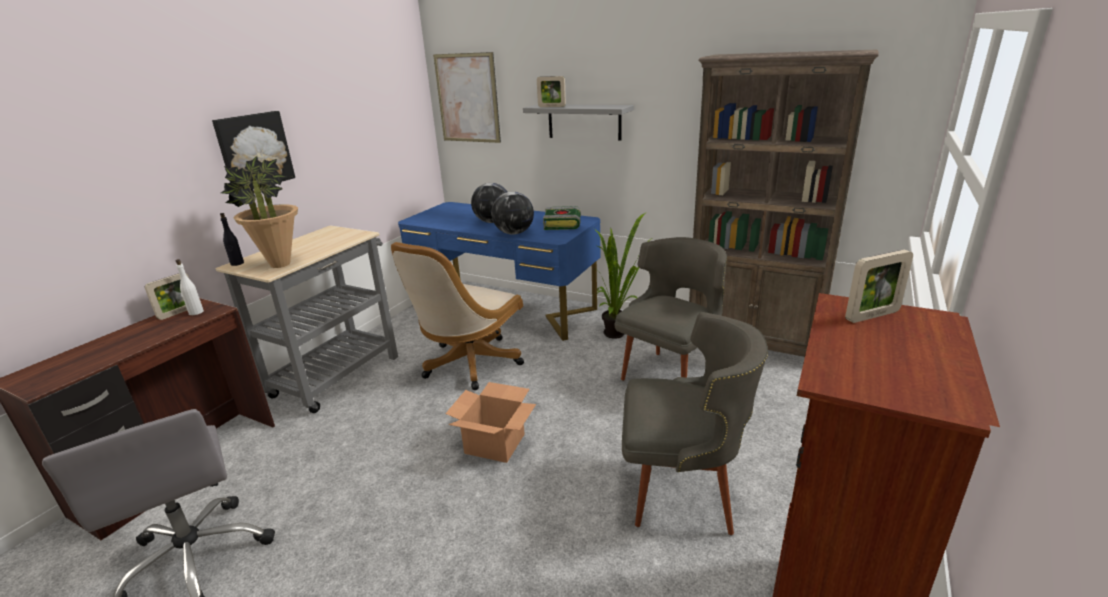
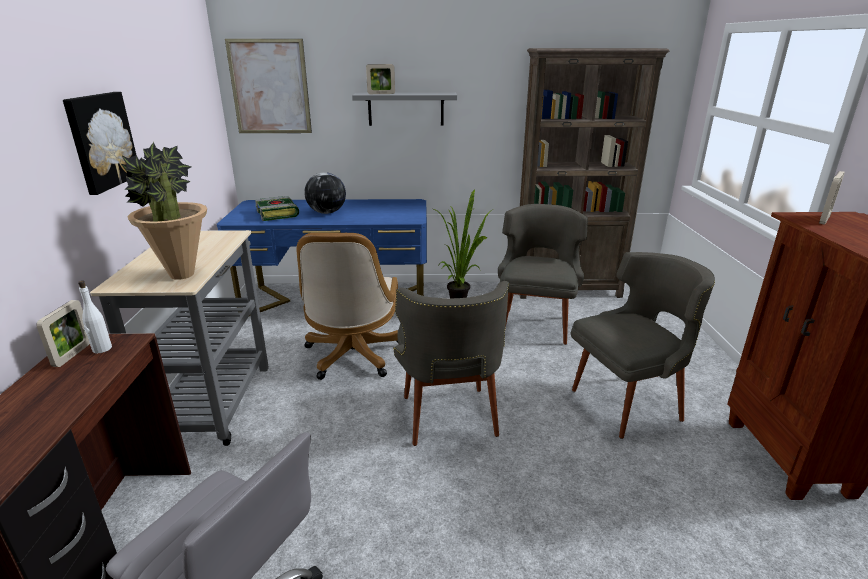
camera: 30 degrees left, 0 degrees up
(237, 263) = (116, 283): black bottle -> none
(494, 444) = (449, 415): cardboard box -> grey chair
(514, 233) = (364, 220): globe -> none
(563, 224) = (399, 207): book -> book (278, 214)

